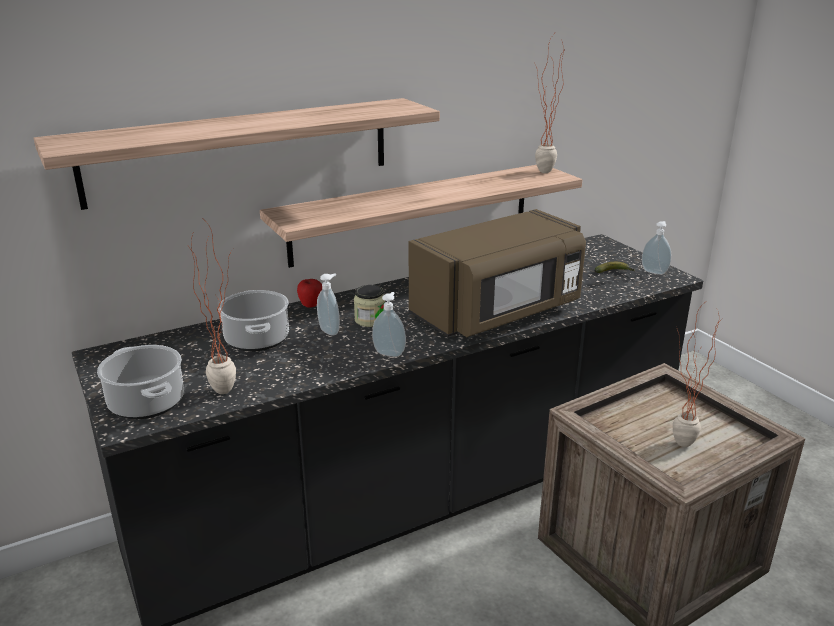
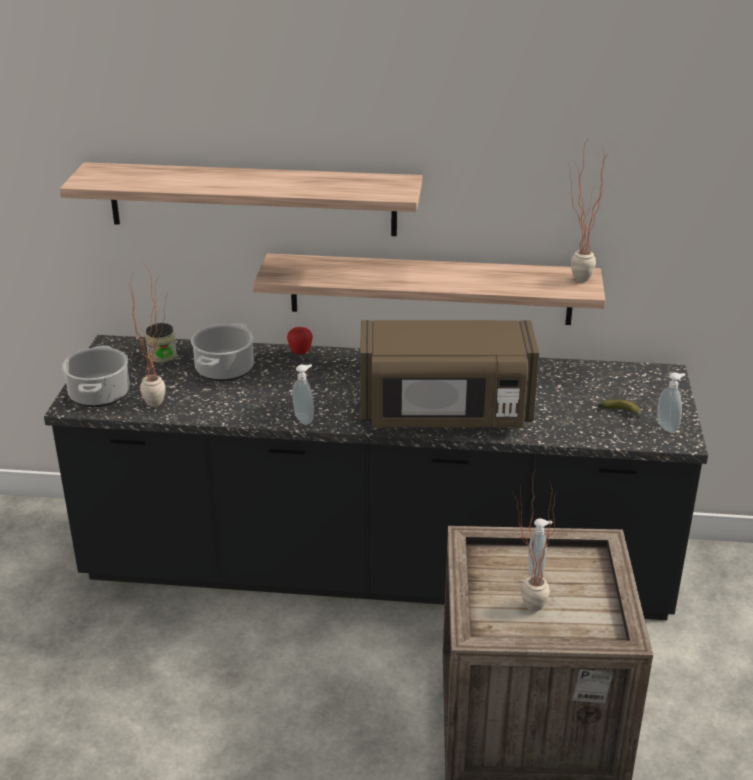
camera: 35 degrees right, 5 degrees up
(330, 331) = (286, 382): soap dispenser -> soap dispenser (537, 572)
(370, 320) = (328, 383): jar -> jar (162, 356)

